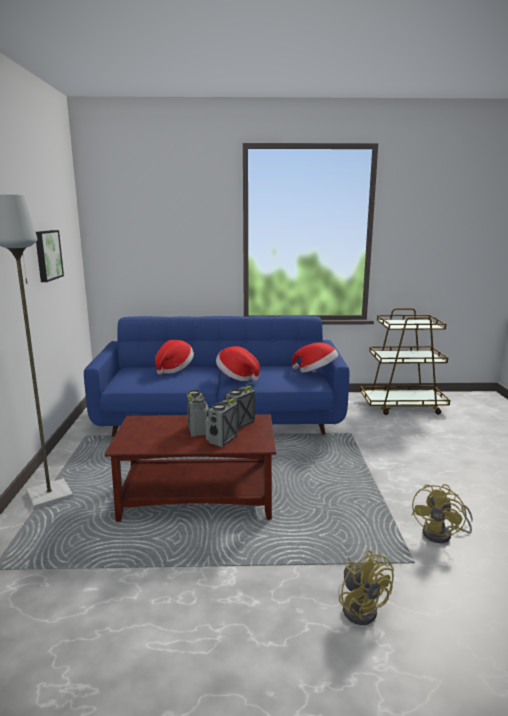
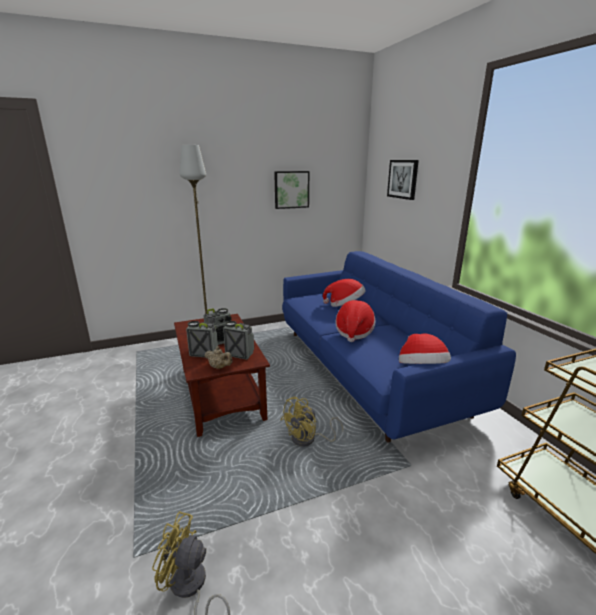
camera: 70 degrees right, 5 degrees up
(154, 234) = (403, 179): none -> picture
(260, 434) = (219, 367): none -> beige teapot
(361, 606) = (75, 516): yellow fan -> yellow fan (308, 439)

